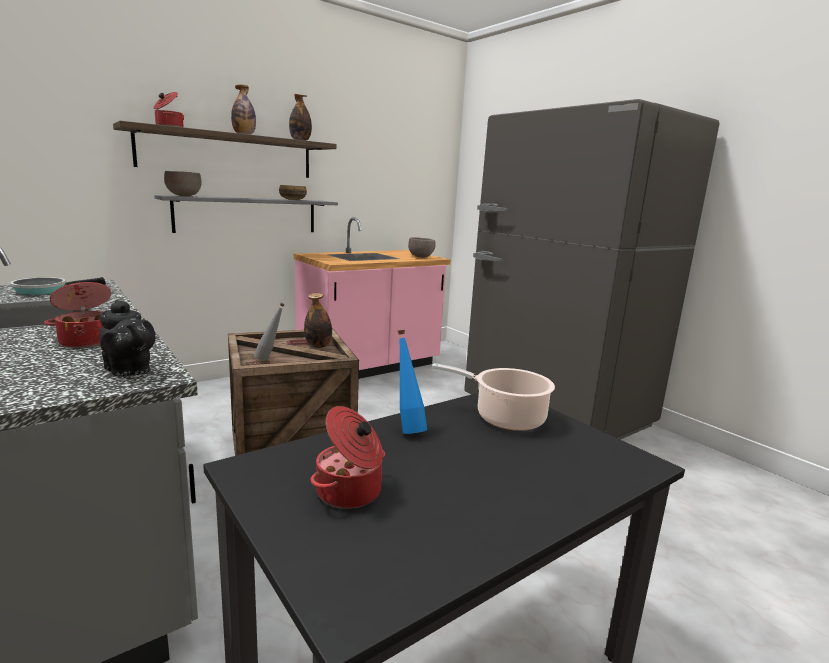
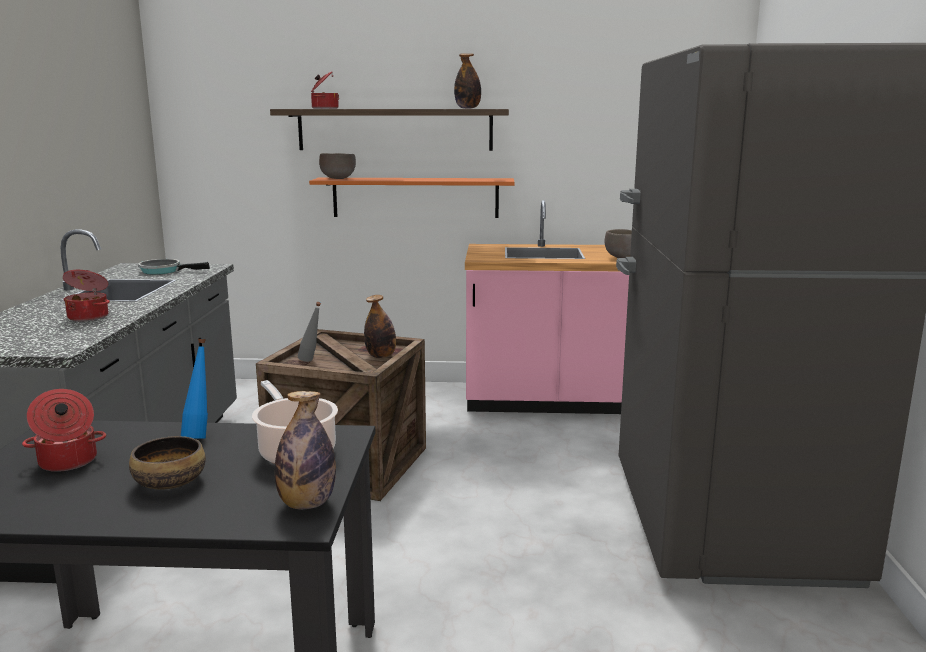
camera: 40 degrees right, 0 degrees up
(129, 371) = (58, 342): black teapot -> none
(244, 135) = (400, 108): bottle -> bottle (307, 504)
(247, 215) = (415, 197): grey shelf -> orange shelf
(292, 199) = (461, 179): bowl -> bowl (169, 482)

